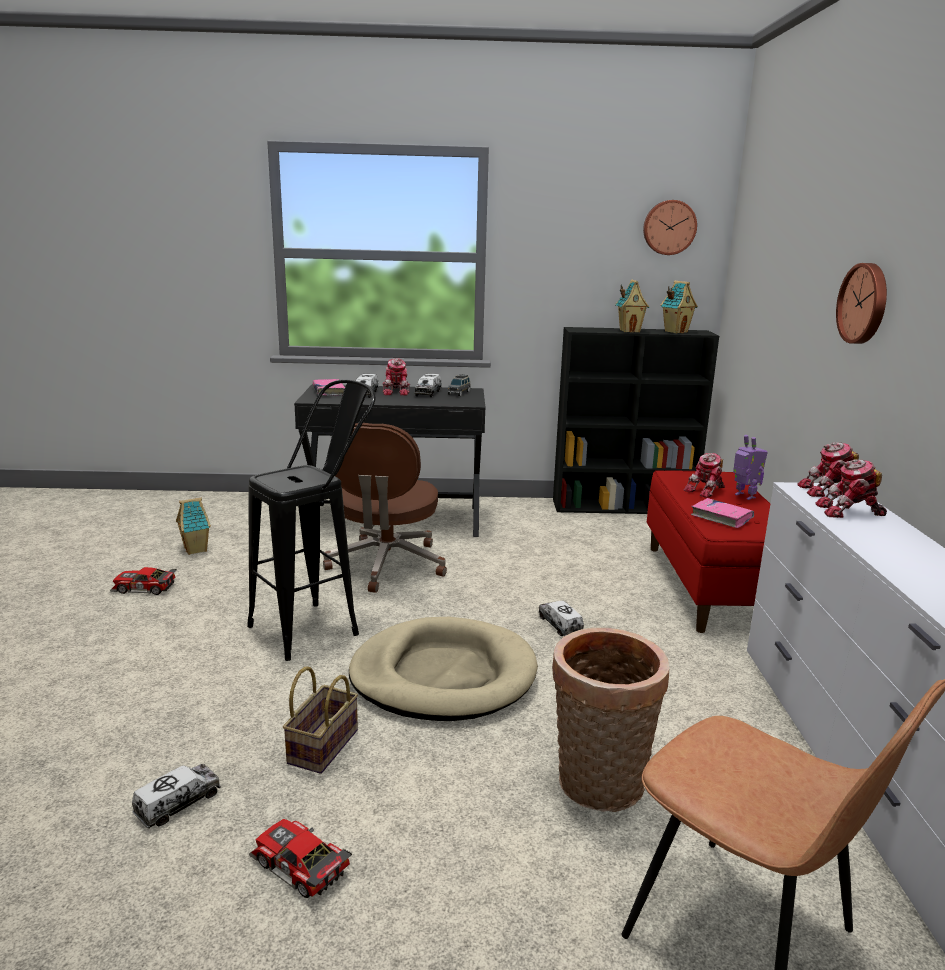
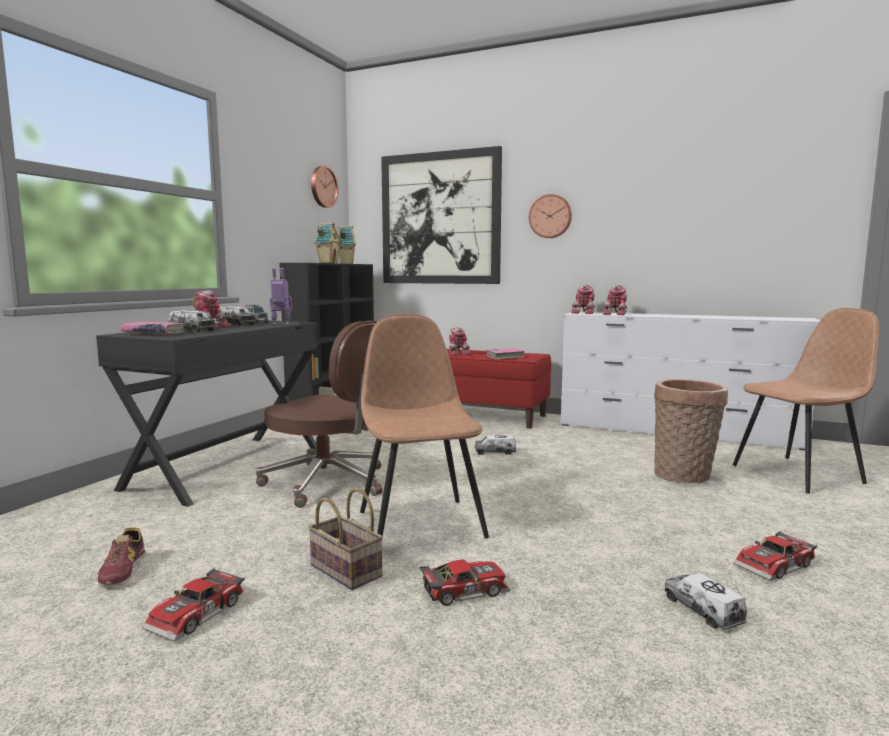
camera: 65 degrees left, 10 degrees down
(195, 670) = (463, 589): none -> toy car
(196, 550) = (123, 570): toy house -> shoe
(318, 625) = (420, 523): black stool -> brown chair
(323, 745) = (624, 542): basket -> basket (343, 570)
(443, 675) = (542, 491): beige dog bed -> none
(744, 496) = (475, 351): toy robot -> toy robot (281, 324)
(779, 282) = (440, 219): none -> picture

